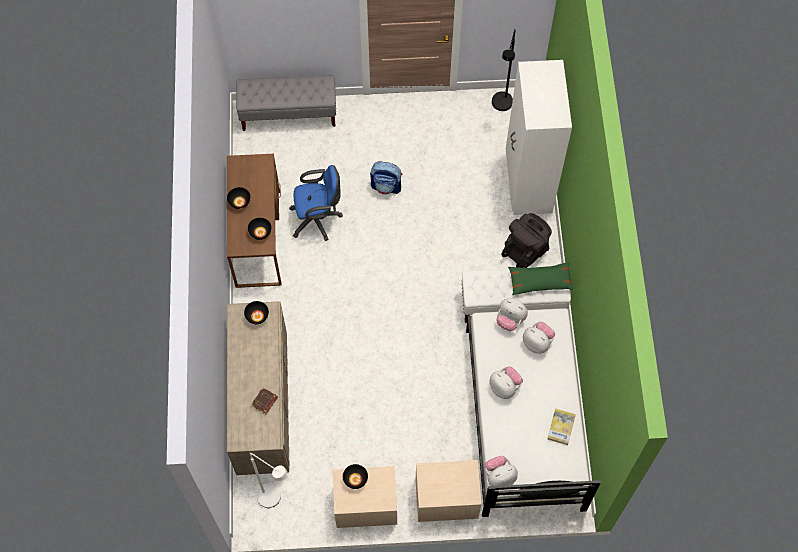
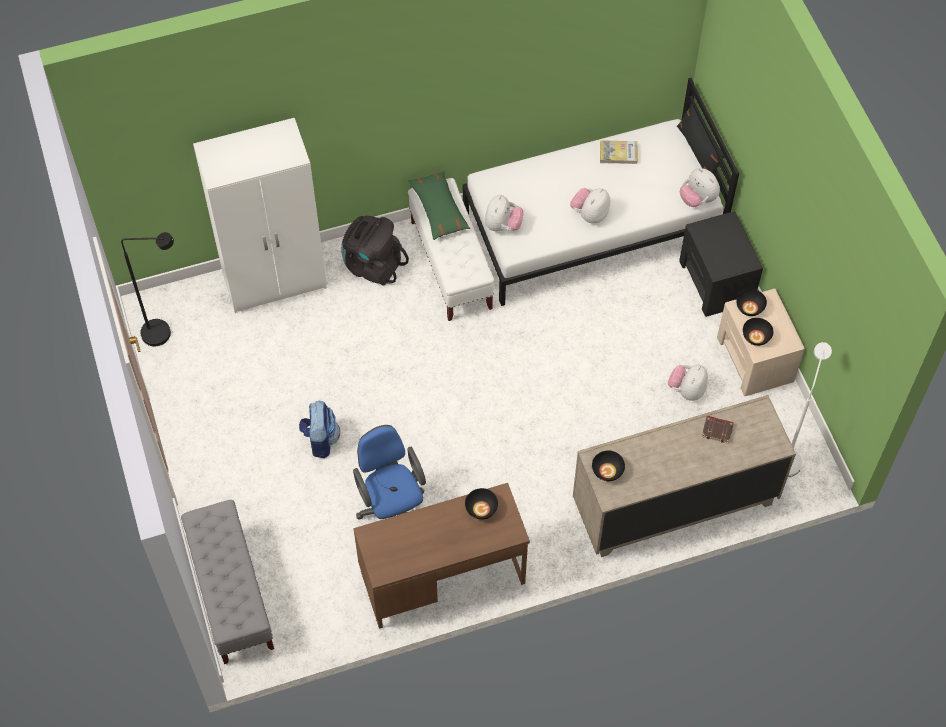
camera: 105 degrees left, 5 degrees down
(239, 201) = (442, 548): black bowl -> black bowl (749, 308)
(446, 498) = (716, 282): beige nightstand -> black nightstand
(537, 342) = (523, 193): plush toy -> plush toy (687, 390)

